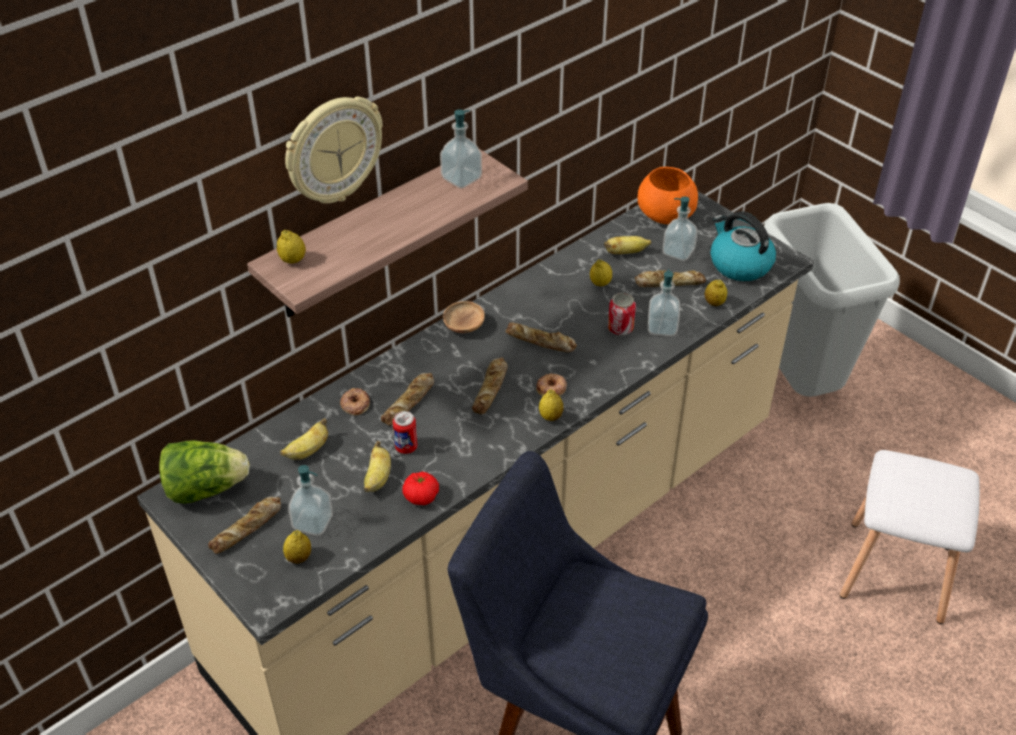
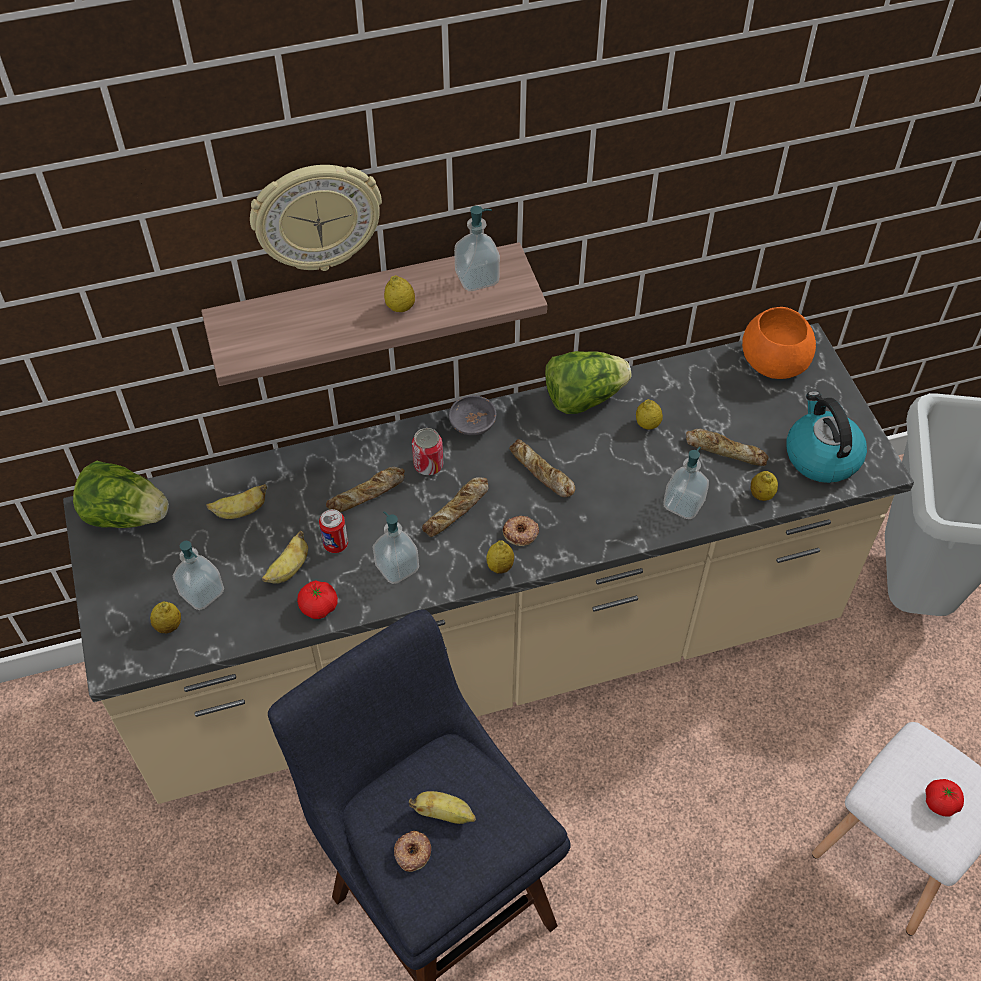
camera: 25 degrees right, 10 degrees up
(248, 528) = (140, 574): bread -> none
(293, 260) = (246, 322): lemon -> lemon (400, 307)
(355, 404) = (314, 475): donut -> donut (412, 852)
(464, 326) = (472, 424): brown bowl -> grey bowl
(539, 281) = (583, 397): none -> lettuce
(620, 328) = (636, 488): can -> can (428, 465)
(626, 252) = (699, 395): banana -> banana (444, 813)
(678, 252) = (759, 415): soap dispenser -> soap dispenser (397, 567)
(933, 494) = (940, 802): none -> tomato

